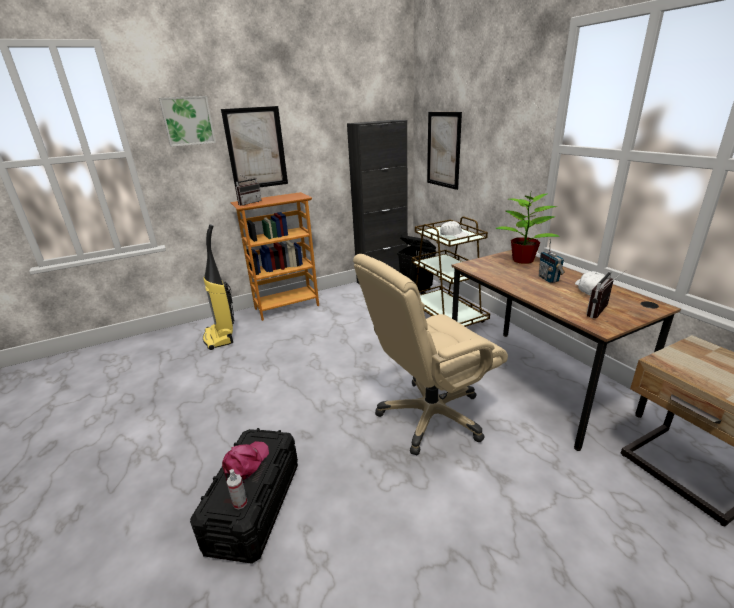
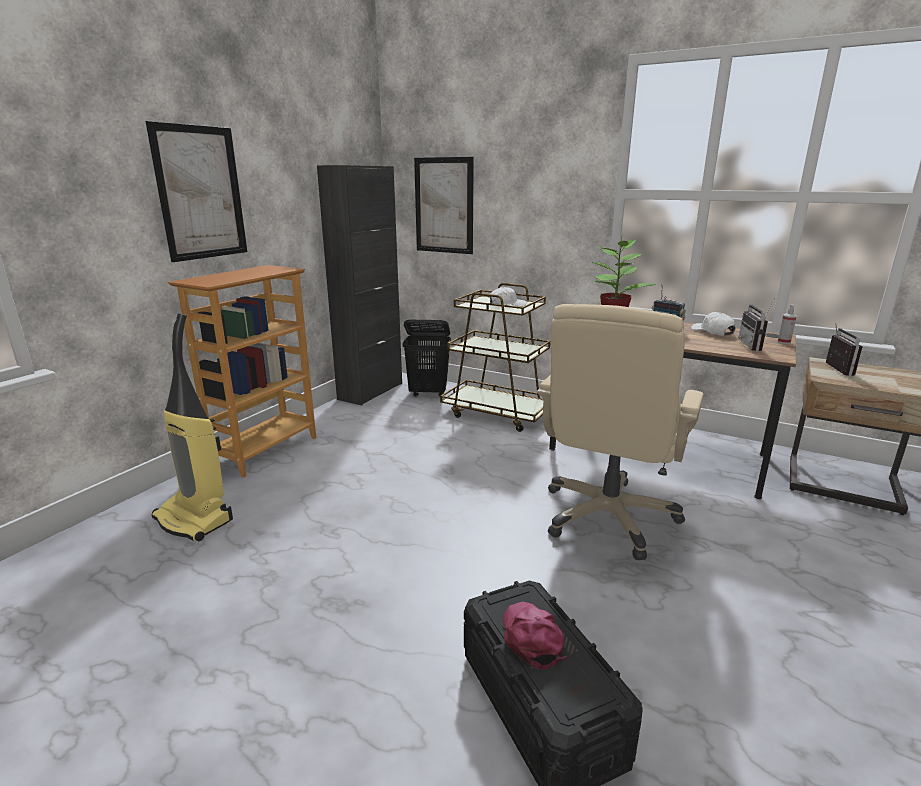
camera: 35 degrees left, 5 degrees down
(188, 121) = (90, 134): picture -> none
(240, 503) = (596, 683): spray bottle -> spray bottle (784, 342)
(248, 203) = (210, 280): radio -> radio (833, 369)

